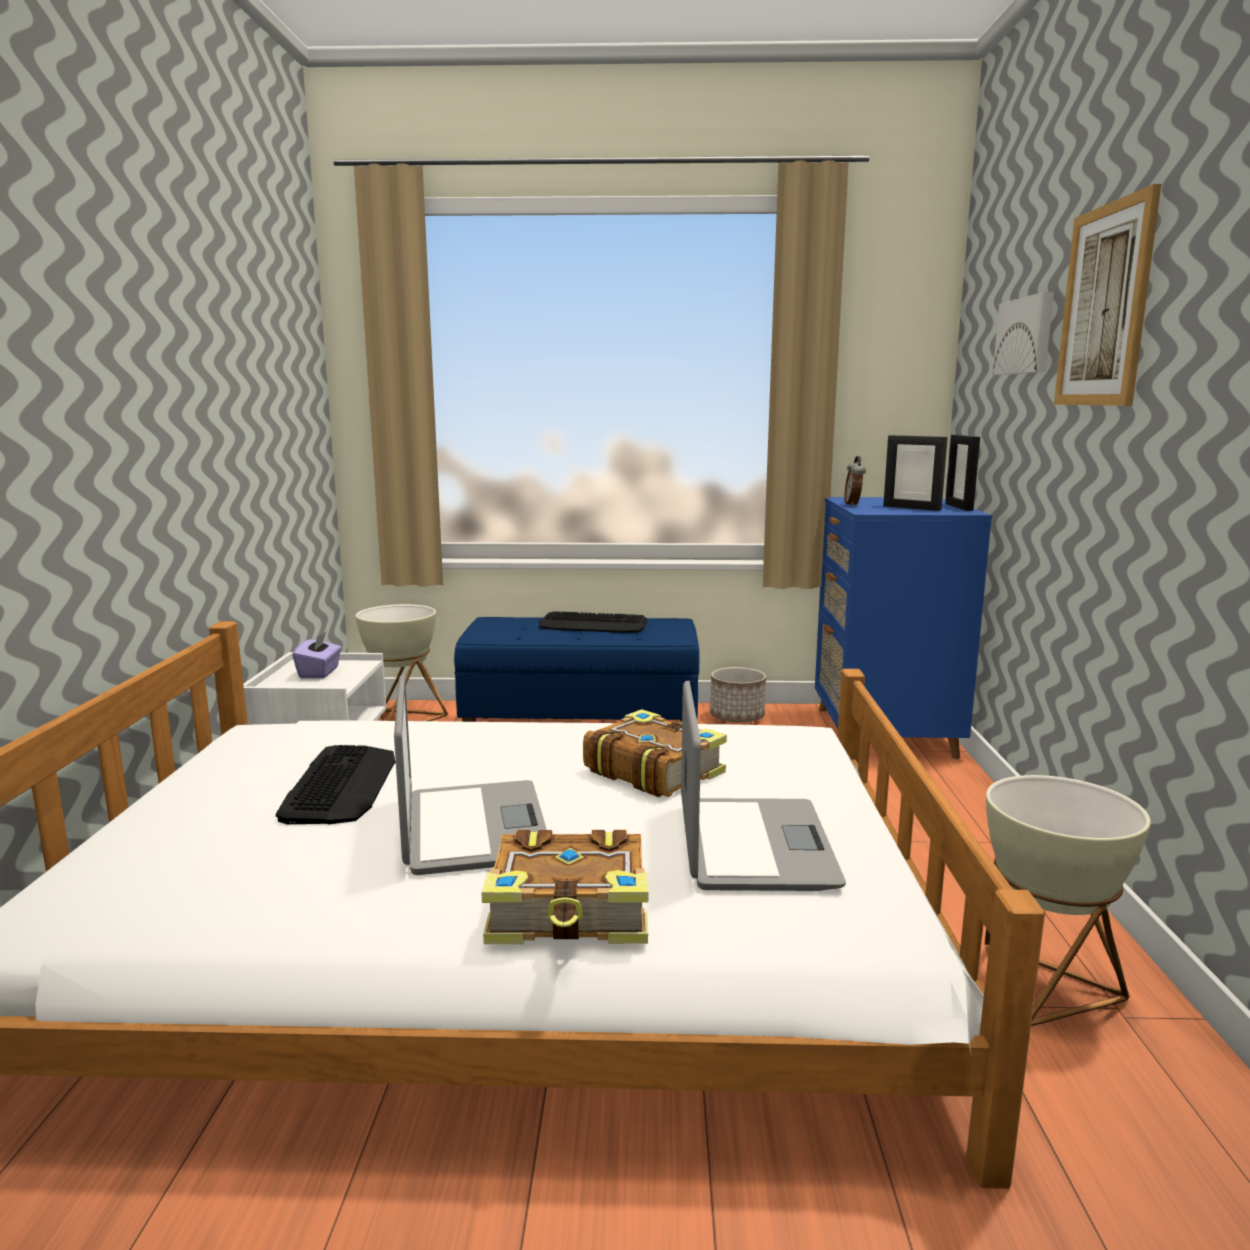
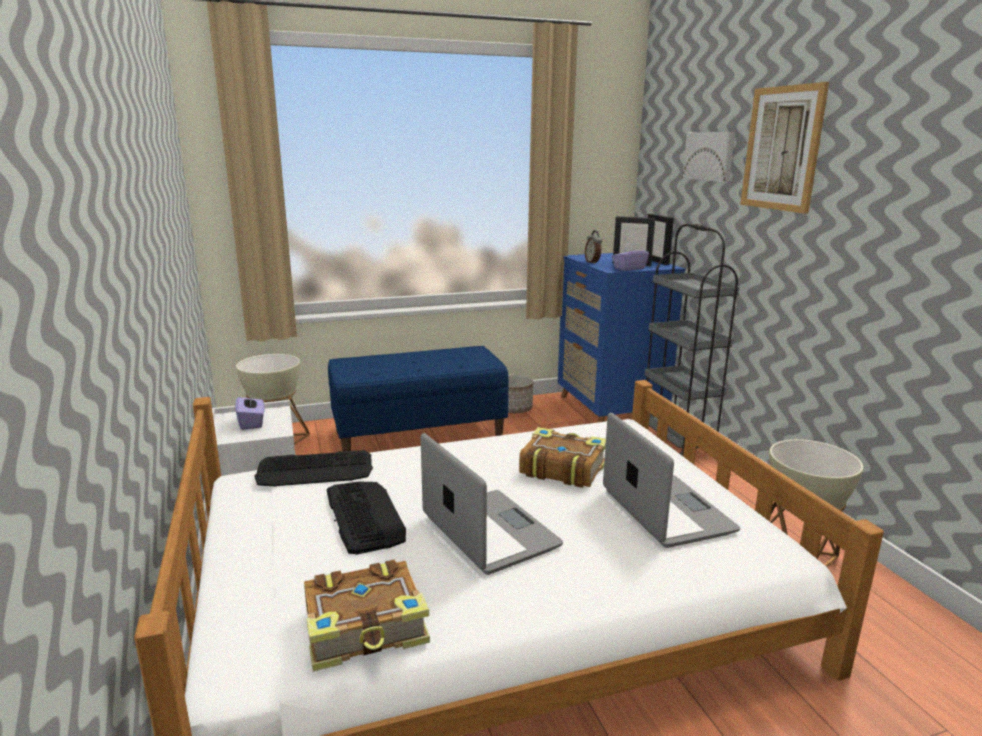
camera: 20 degrees left, 5 degrees up
(571, 912) = (607, 579): book -> book (367, 628)
(593, 625) = (422, 358): keyboard -> keyboard (315, 470)
(897, 512) = (629, 268): none -> purple tissue box
(958, 794) = (678, 445): none -> grey cart

